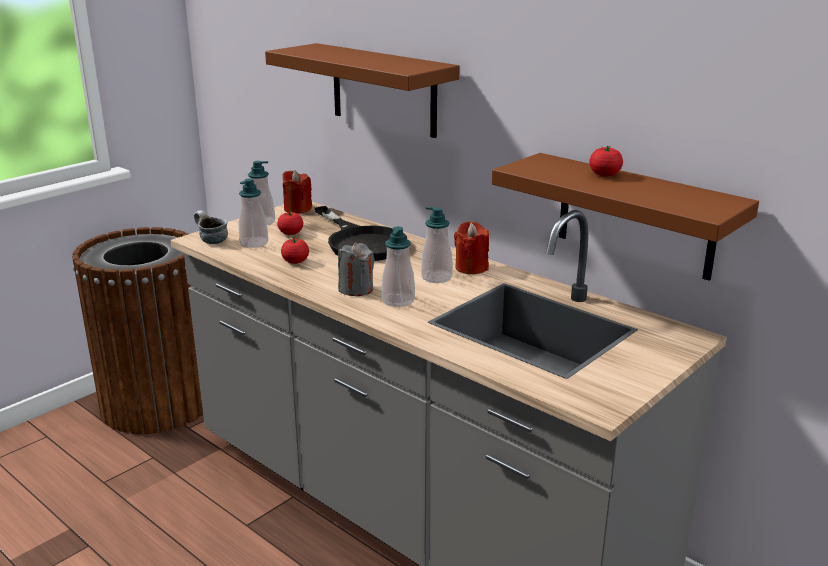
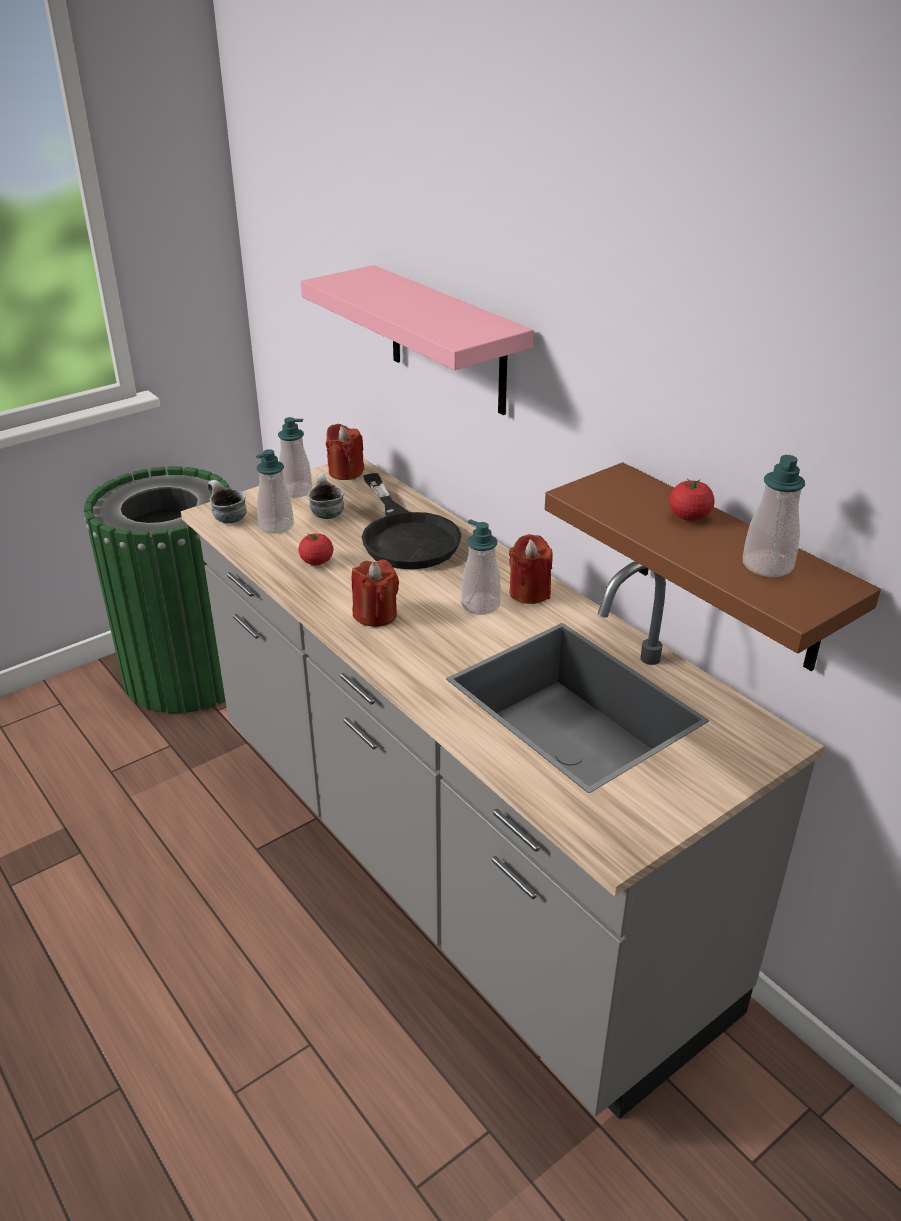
camera: 10 degrees right, 10 degrees up
(158, 403) = (189, 672): brown trash can -> green trash can
(291, 233) = (325, 513): tomato -> mug
(356, 289) = (375, 615): grey candle -> red candle
(383, 90) = (447, 341): brown shelf -> pink shelf
(398, 300) = (421, 639): soap dispenser -> soap dispenser (767, 565)

